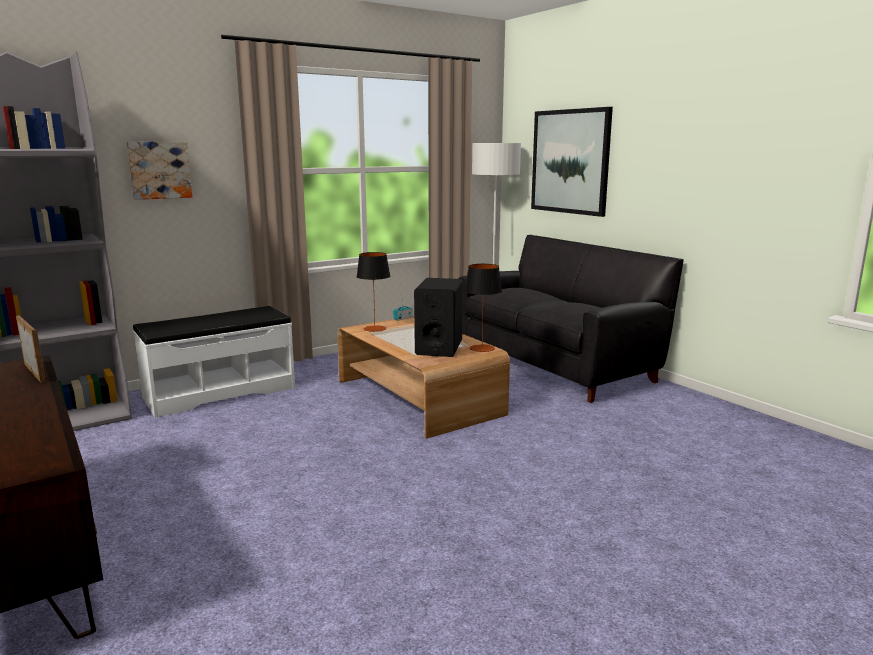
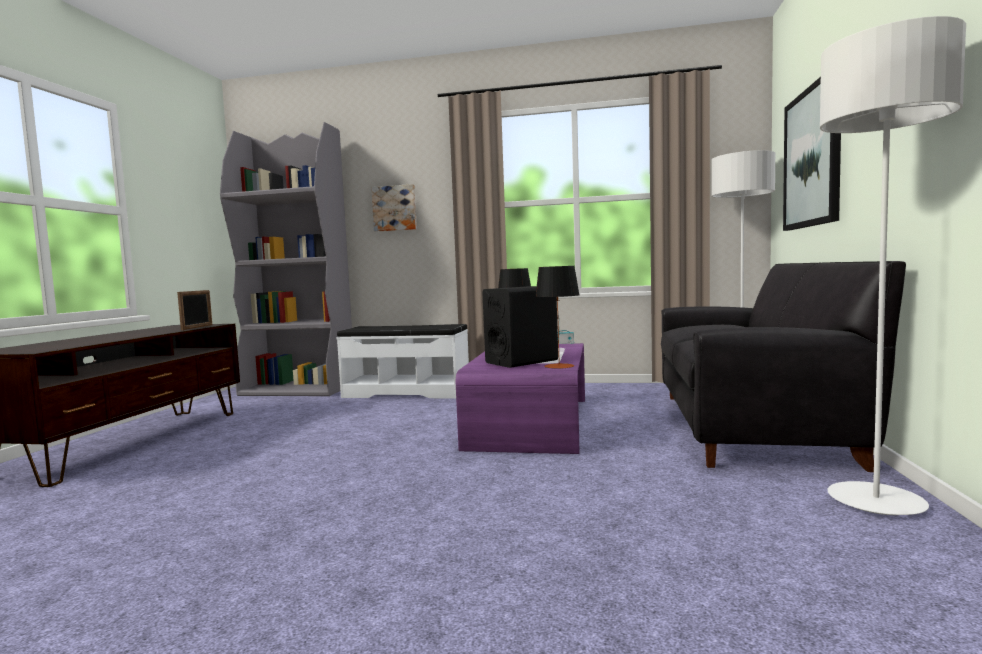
camera: 45 degrees right, 10 degrees down
(418, 397) = (530, 422): brown coffee table -> purple coffee table
(685, 401) = (875, 502): none -> white floor lamp

